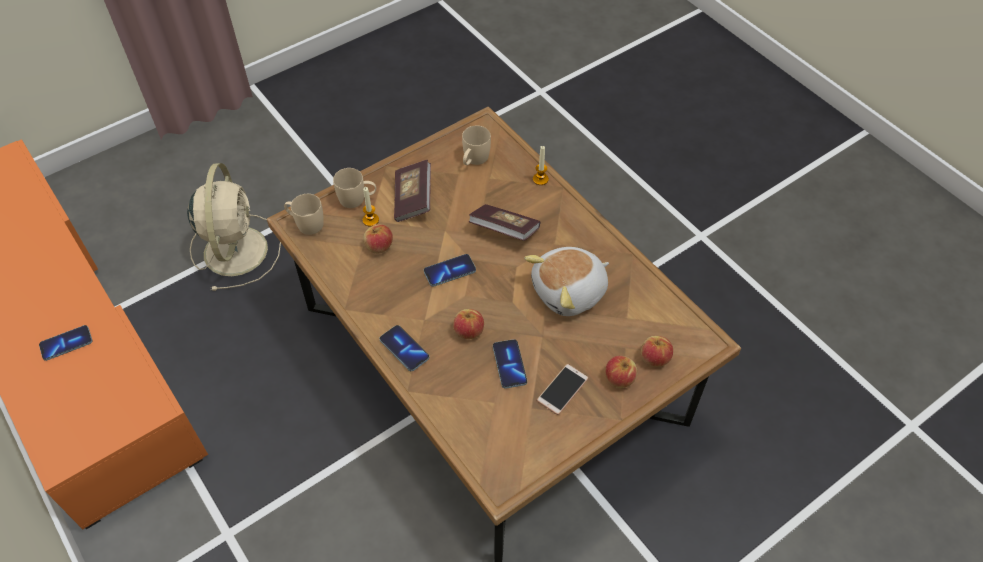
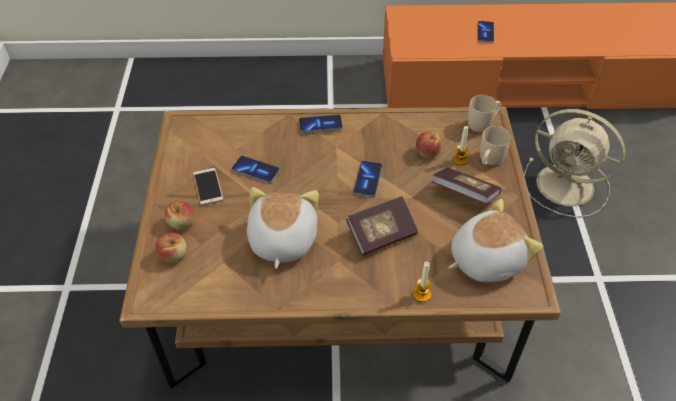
camera: 125 degrees right, 5 degrees down
(468, 331) = (304, 163): apple -> none
(474, 160) = (485, 259): beige mug -> plush toy

